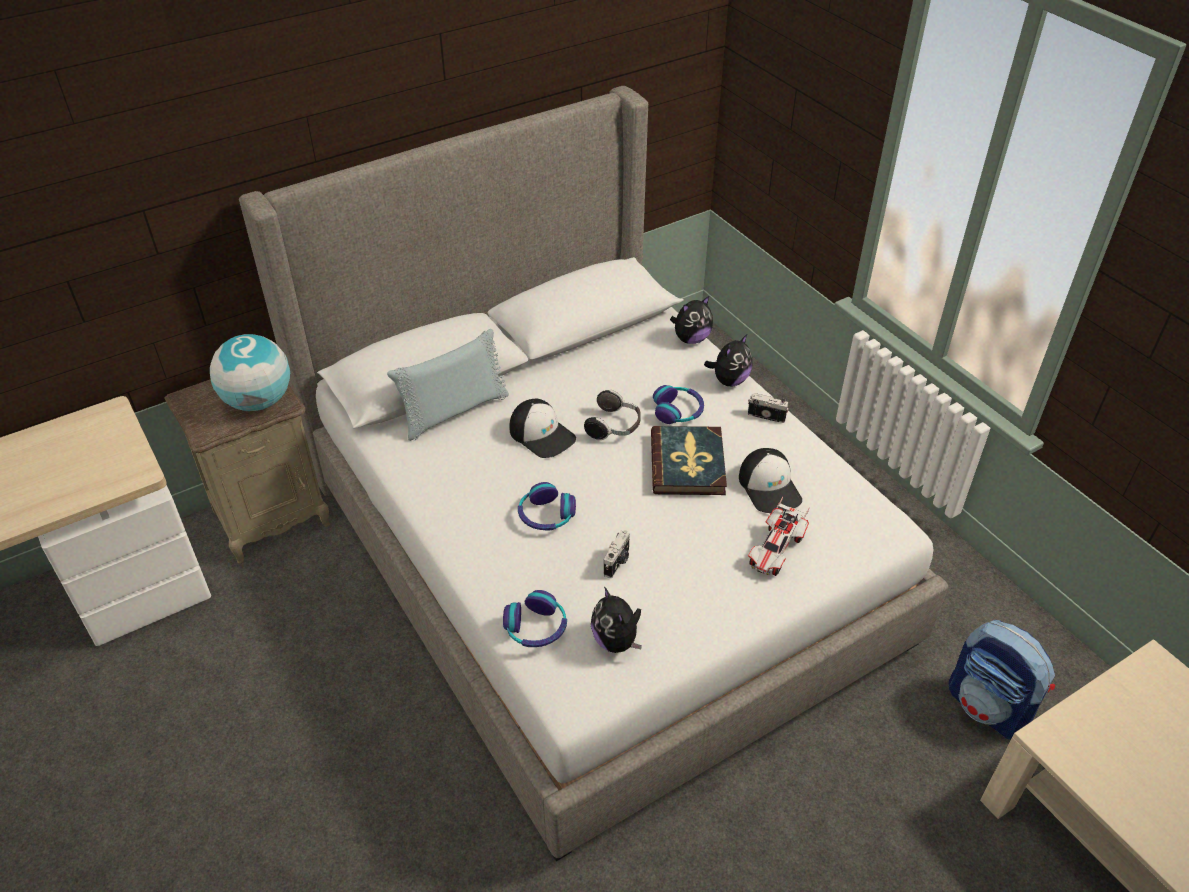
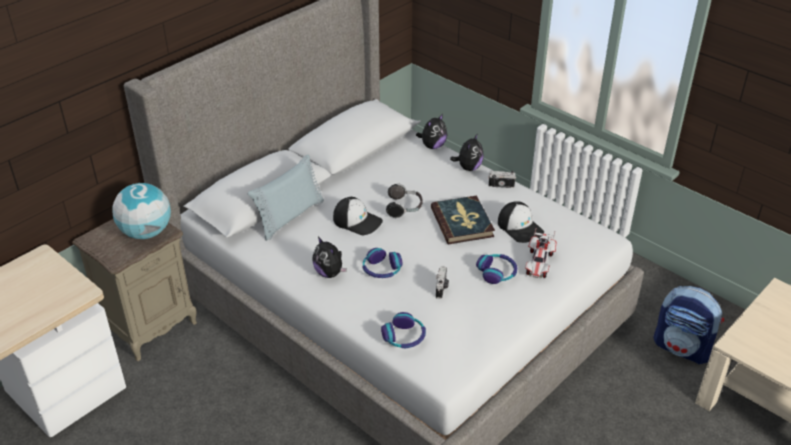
camera: 15 degrees left, 5 degrees down
(616, 641) = (459, 335): plush toy -> plush toy (330, 273)
(678, 411) = (442, 191): headphones -> headphones (497, 272)

